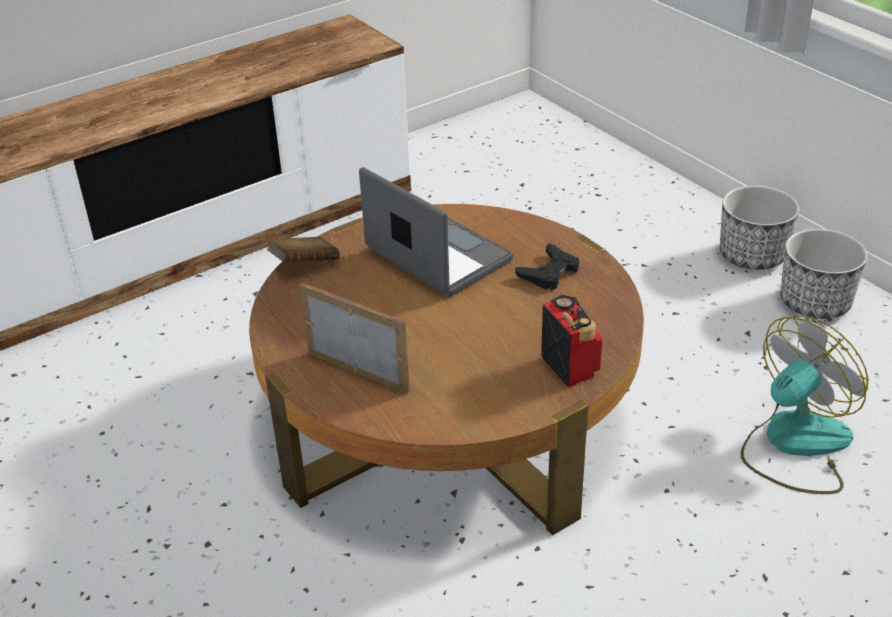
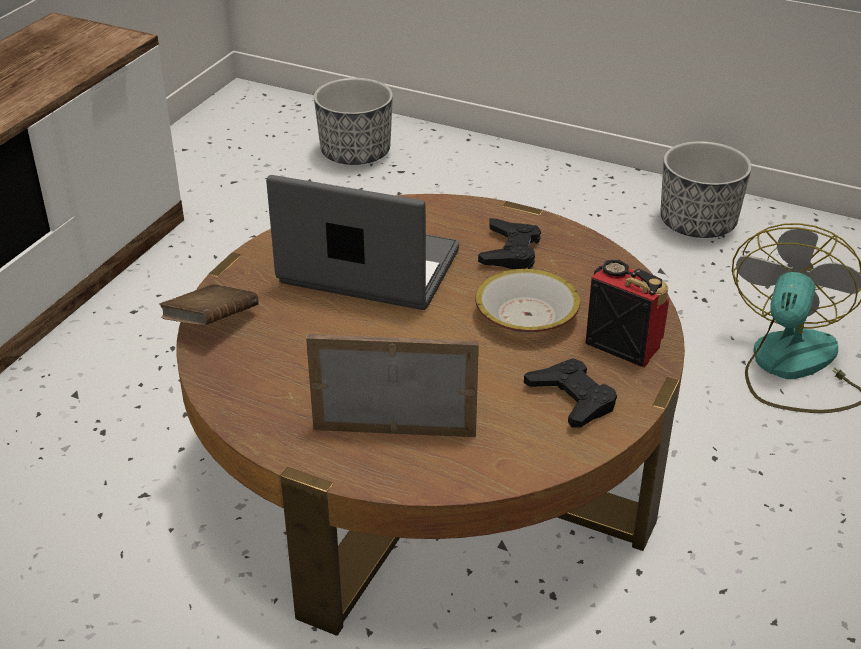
camera: 30 degrees left, 0 degrees up
(496, 391) = (572, 399): none -> black game controller
(518, 323) = (527, 316): none -> bowl
(752, 256) = (603, 193): planter -> planter (355, 153)

